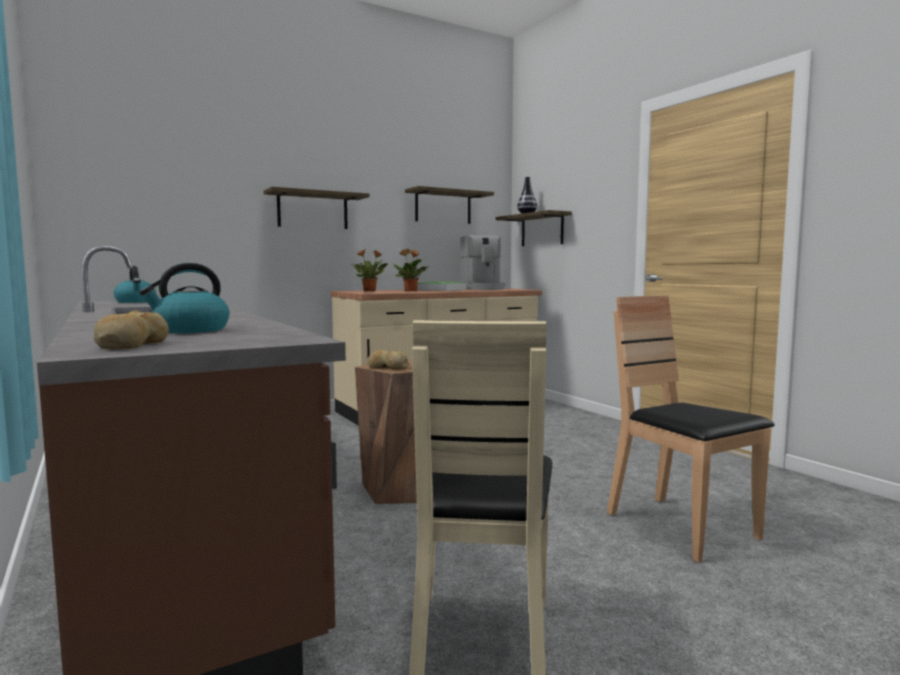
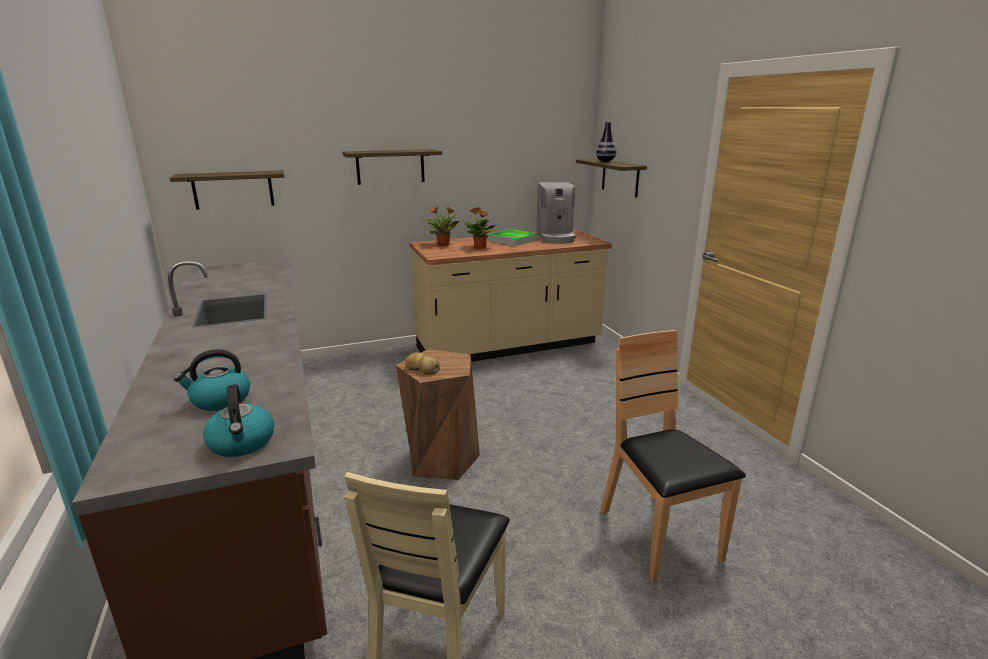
camera: 10 degrees right, 15 degrees up
(131, 344) = (156, 451): bread -> none
(136, 301) = (231, 274): kettle -> kettle (242, 443)
(443, 207) = (521, 152): shelf -> shelf (233, 190)

